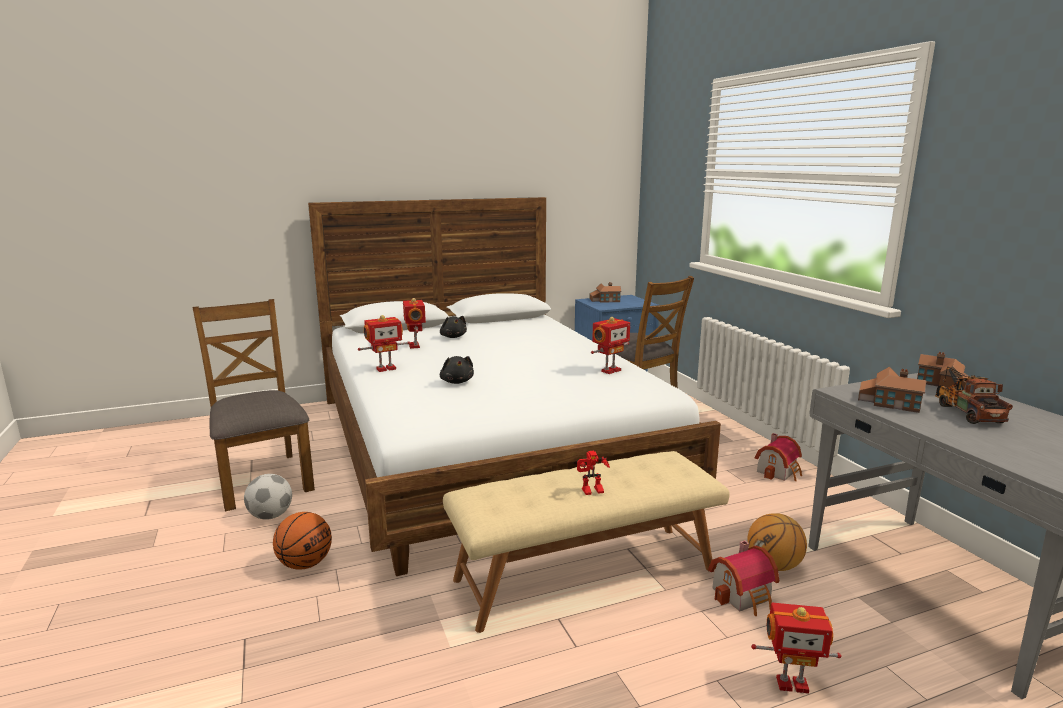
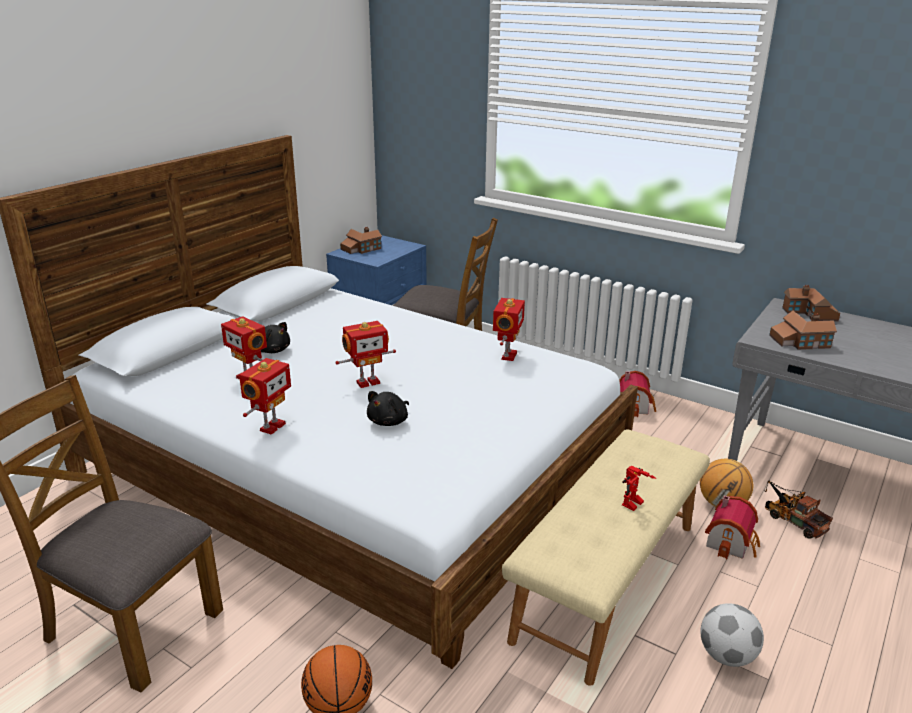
camera: 35 degrees left, 10 degrees up
(270, 516) = (213, 669): football -> football (726, 656)
(457, 382) = (389, 421): black plush toy -> black plush toy turned 90 degrees clockwise
(791, 683) = (828, 603): toy robot -> toy robot (367, 382)
(965, 411) = (851, 337): toy truck -> toy truck (791, 520)

